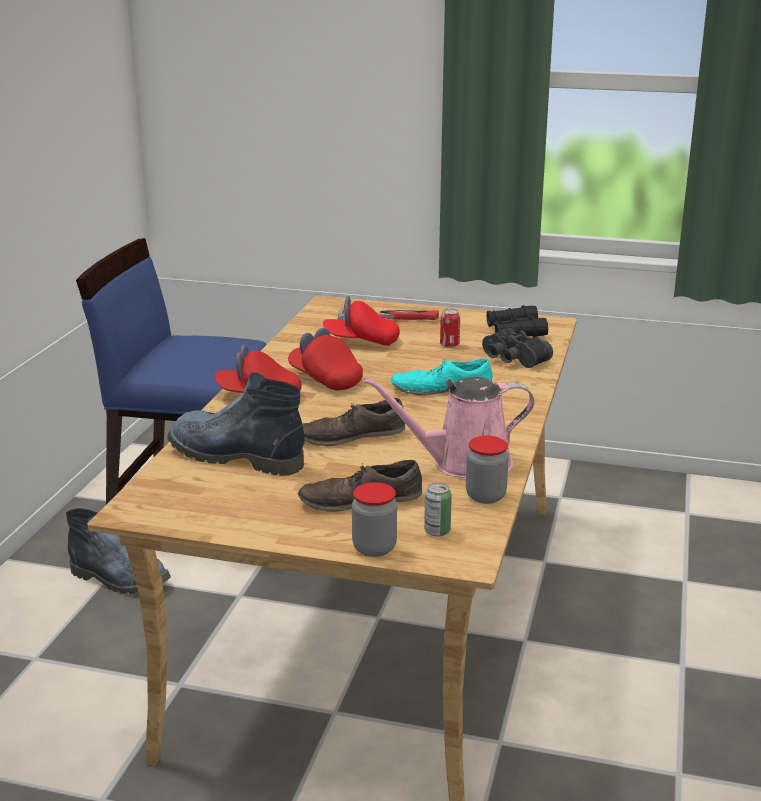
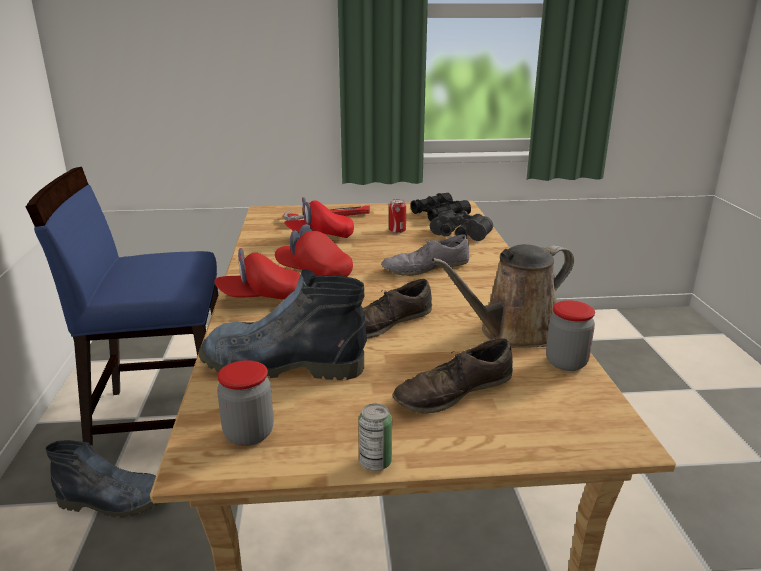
camera: 20 degrees left, 0 degrees up
(374, 548) = (520, 448): jar -> jar (248, 434)
(437, 531) = (562, 412): can -> can (375, 462)
(441, 389) = (425, 267): turquoise shoe -> grey shoe
(464, 463) = (513, 333): pink watering can -> brown watering can

